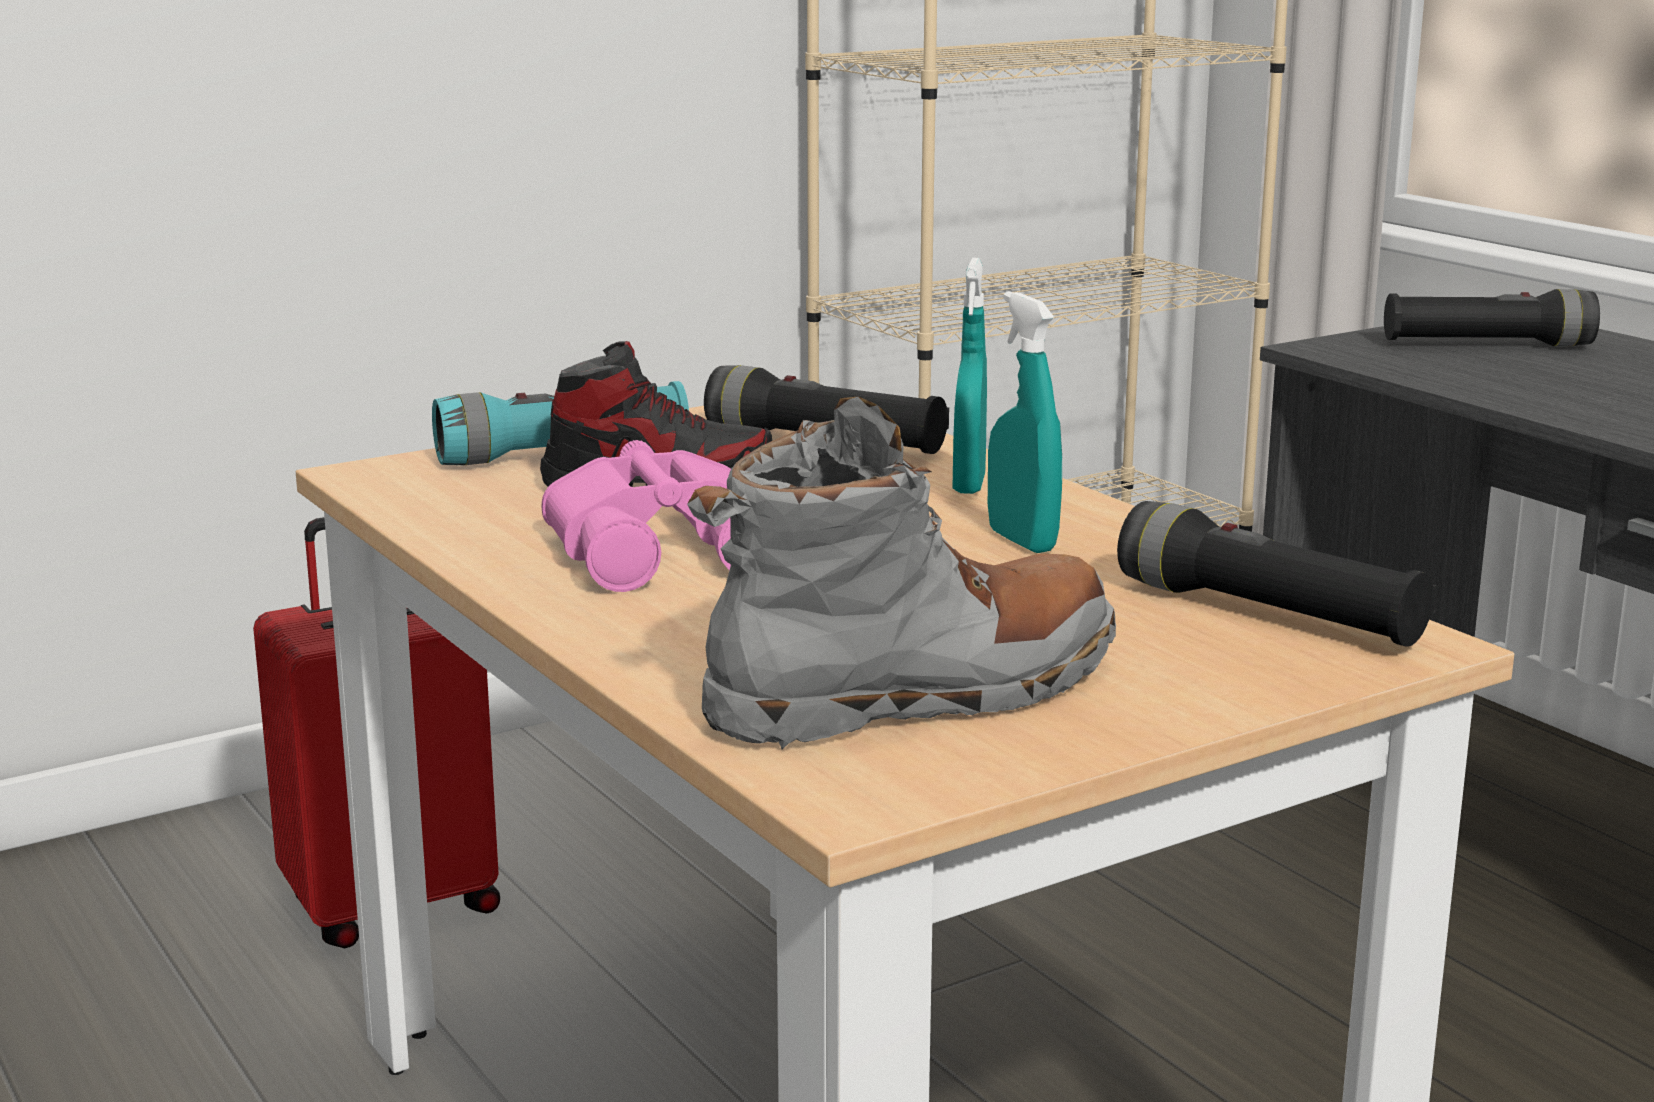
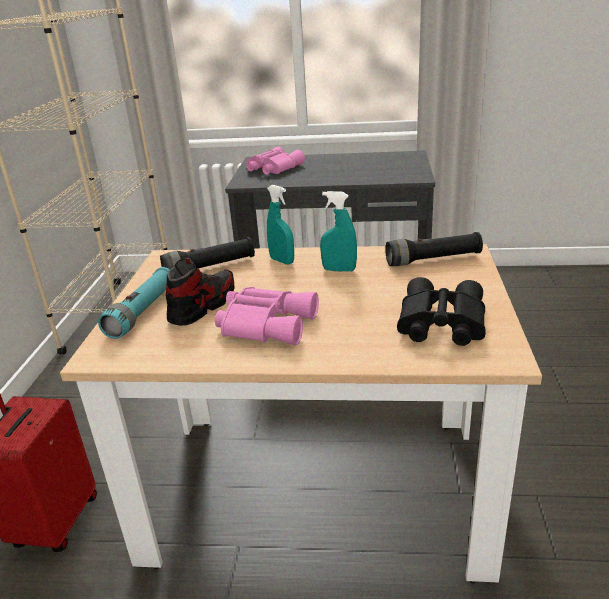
camera: 50 degrees left, 10 degrees up
(916, 693) = (439, 323): grey boot -> black binoculars
(1487, 345) = (273, 168): black flashlight -> pink binoculars

